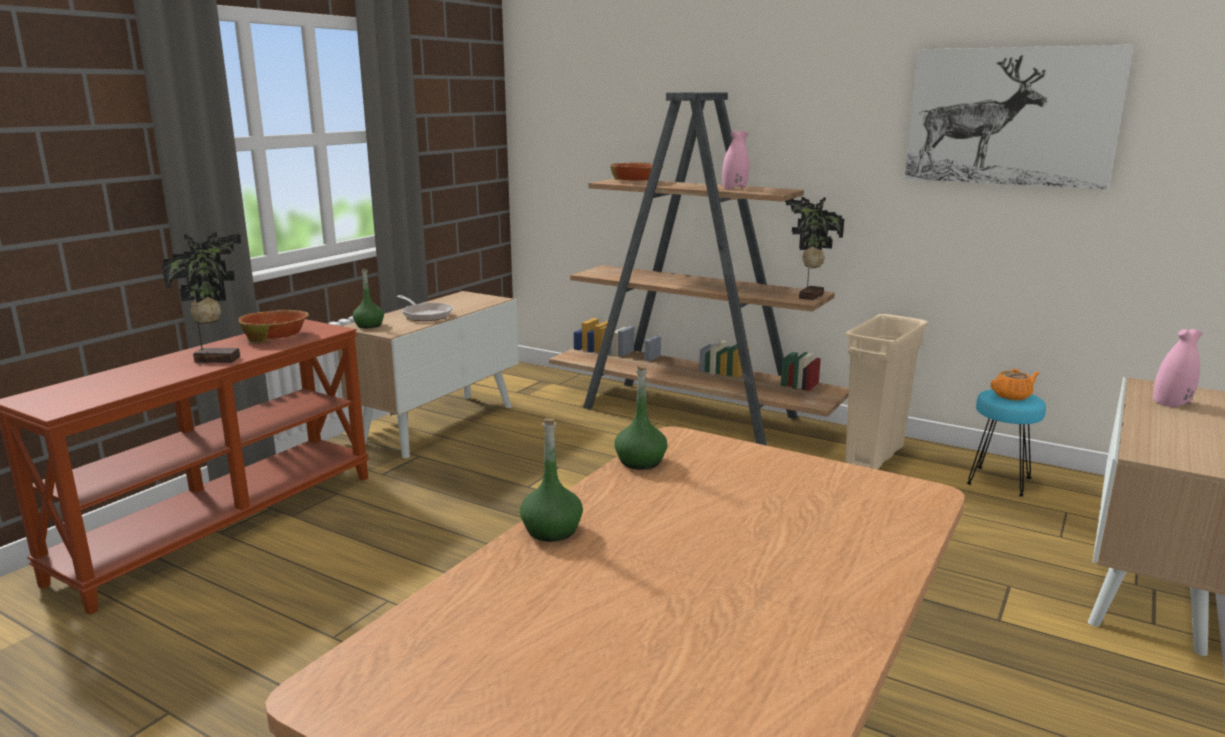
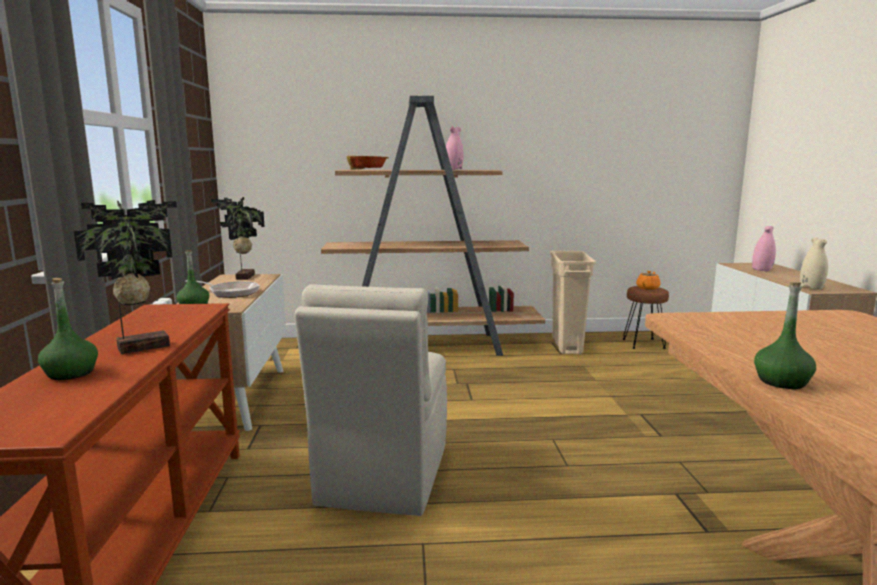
camera: 35 degrees left, 5 degrees down
(276, 336) = (158, 320): bowl -> none
(443, 534) = (382, 476): none -> beige chair
(641, 461) = (696, 334): green bottle -> green bottle (71, 373)
(808, 296) = (512, 243): potted plant -> potted plant (243, 277)
(998, 481) = (643, 344): turquoise stool -> brown stool
(1010, 117) = (614, 118): picture -> none
(1151, 450) = (811, 288): none -> beige vase

